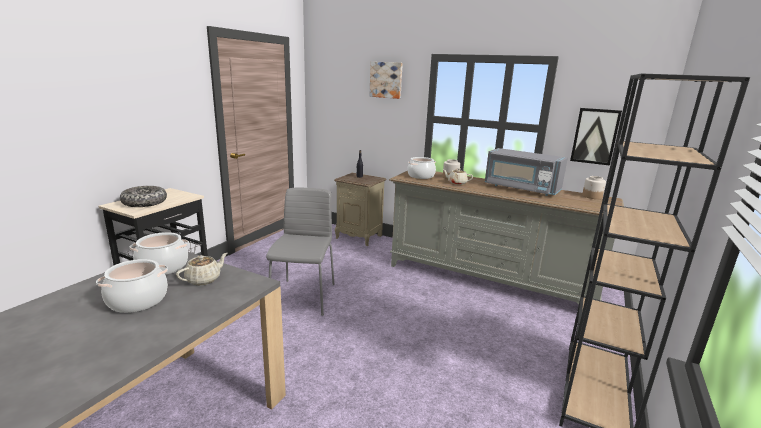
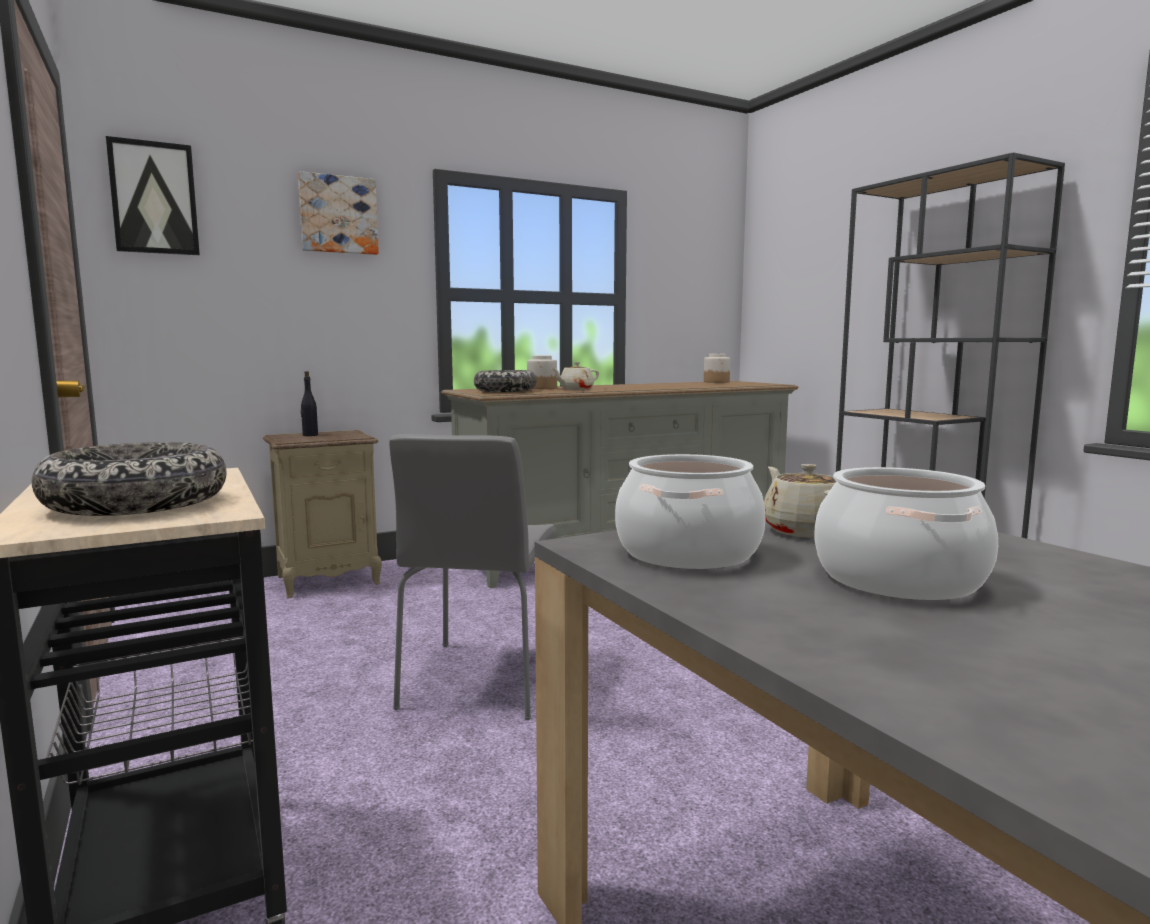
camera: 55 degrees left, 10 degrees down
(304, 295) = (481, 682): grey chair -> grey chair turned 120 degrees counterclockwise
(421, 176) = (505, 391): cooking pot -> bowl
(521, 188) = (647, 385): grey microwave -> none
(595, 136) = (680, 305): picture -> picture (154, 198)

